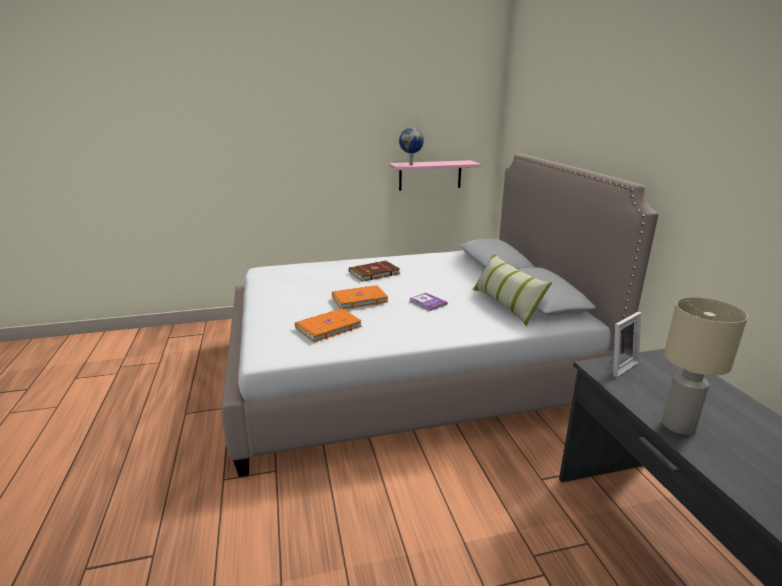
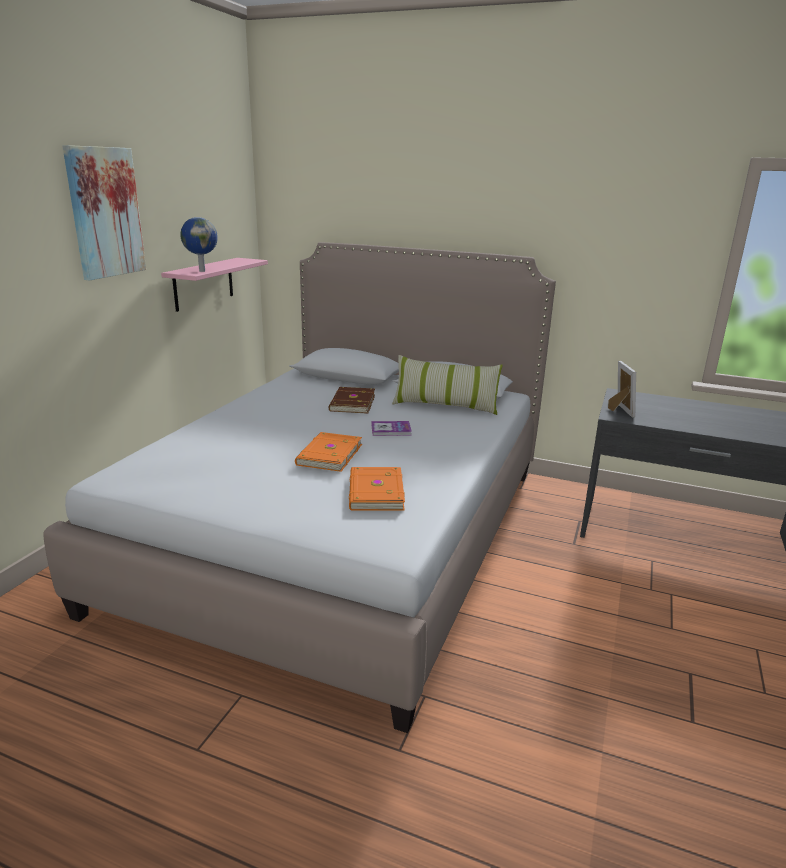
camera: 55 degrees left, 0 degrees up
(347, 121) = (105, 212): none -> picture
(373, 273) = (267, 425): brown book -> brown book (351, 403)
(679, 426) = (708, 427): beige table lamp -> none

